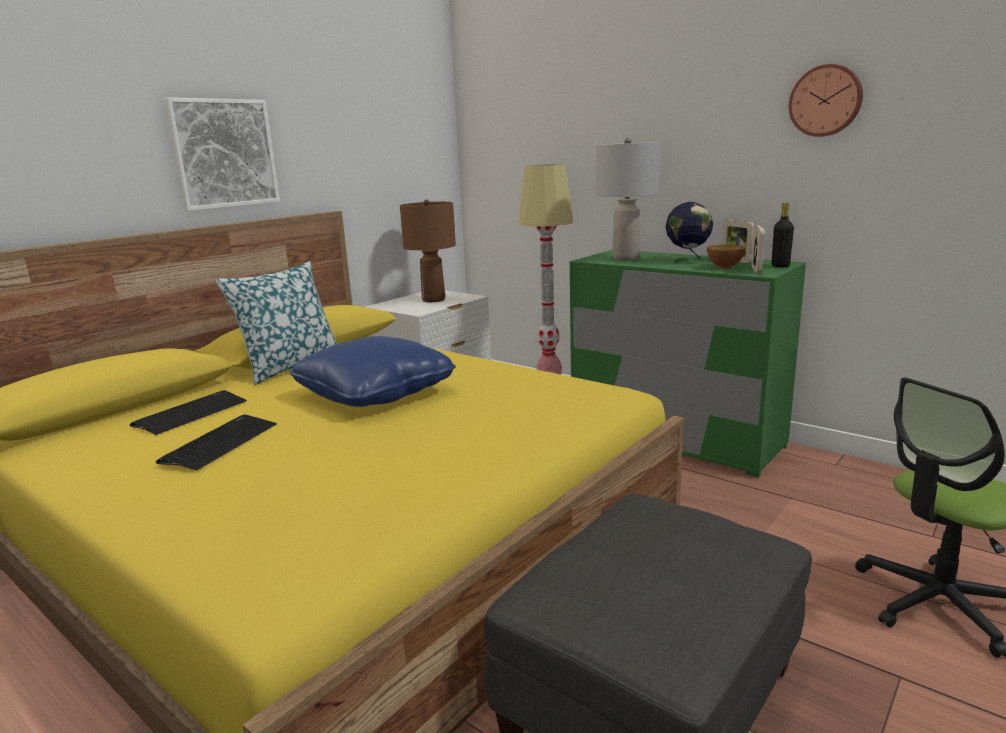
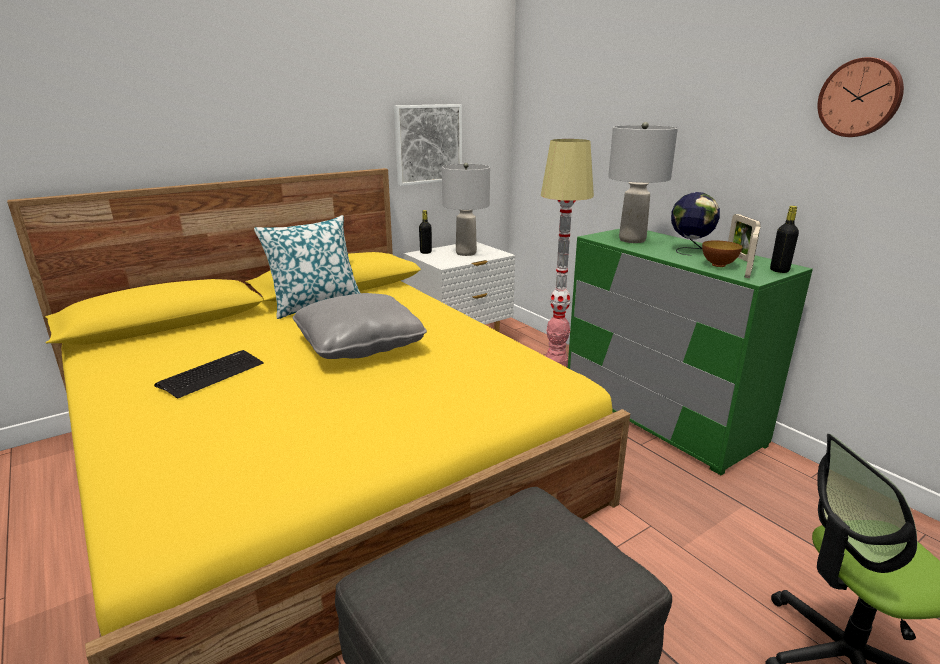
camera: 15 degrees right, 5 degrees up
(191, 413) = (213, 340): keyboard -> none
(224, 153) = (283, 116): picture -> picture (428, 144)
(375, 394) = (359, 345): blue pillow -> grey pillow
(388, 303) = (426, 252): none -> black bottle
(434, 299) = (466, 253): brown table lamp -> grey table lamp

